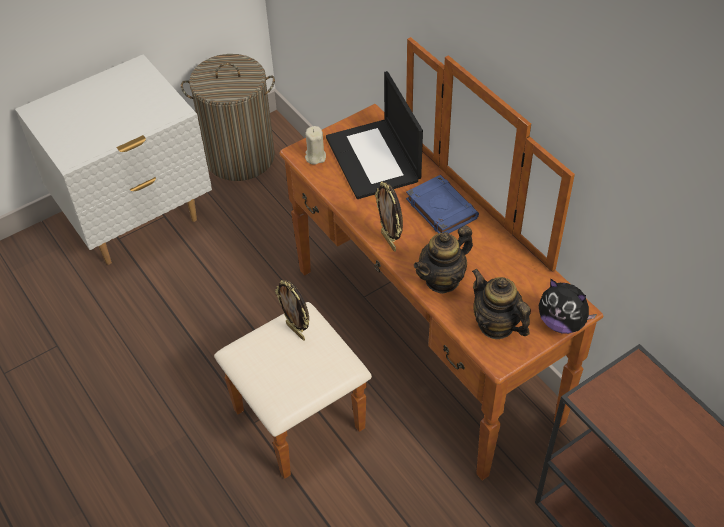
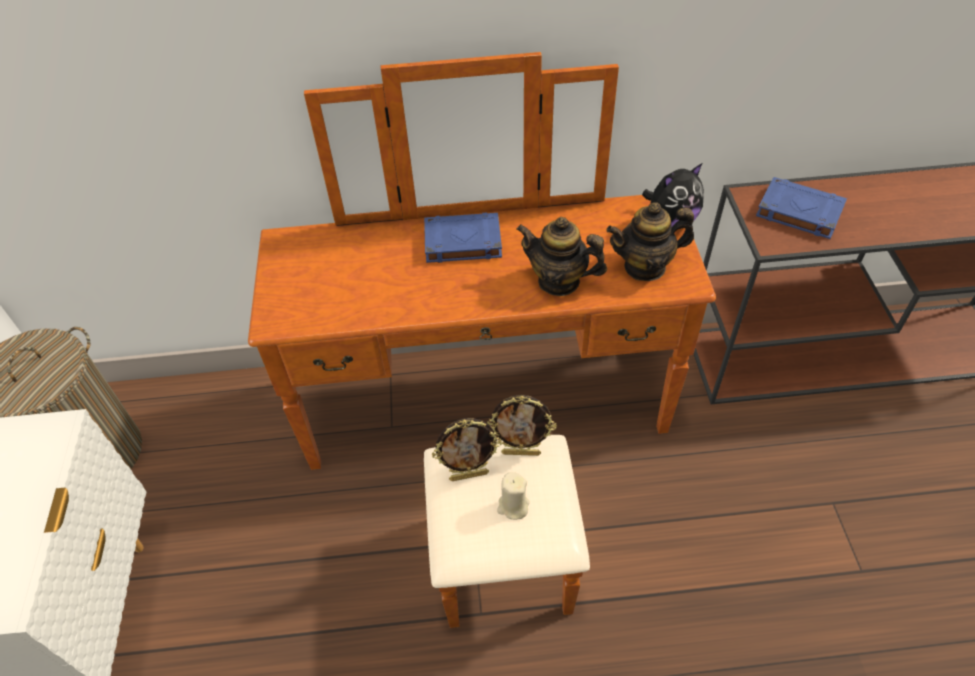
camera: 60 degrees left, 0 degrees up
(315, 157) = (292, 312): beige candle -> beige candle (513, 506)
(374, 159) = (345, 264): laptop -> none
(389, 241) = (474, 301): picture frame -> picture frame (521, 452)
(442, 279) = (559, 281): teapot -> teapot turned 120 degrees clockwise
(645, 407) = (798, 212): none -> blue book

